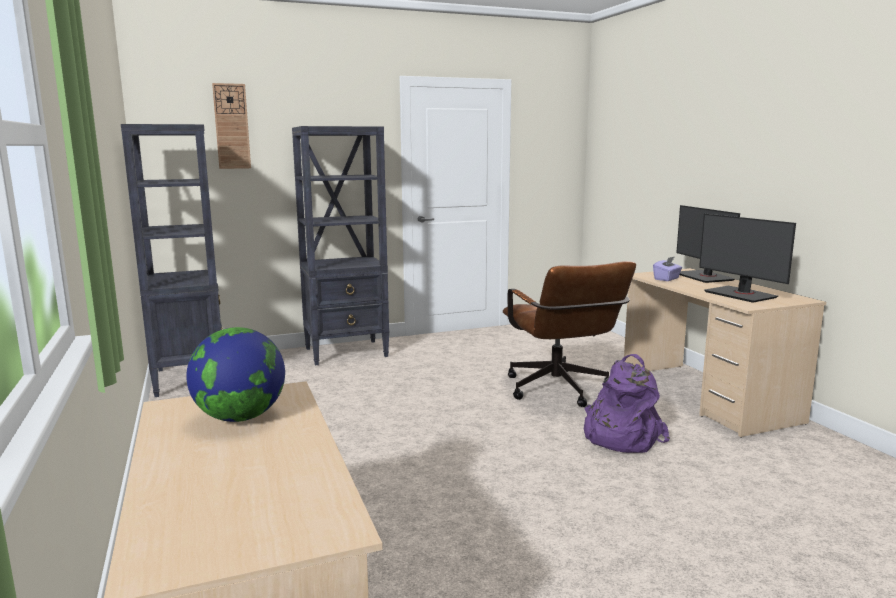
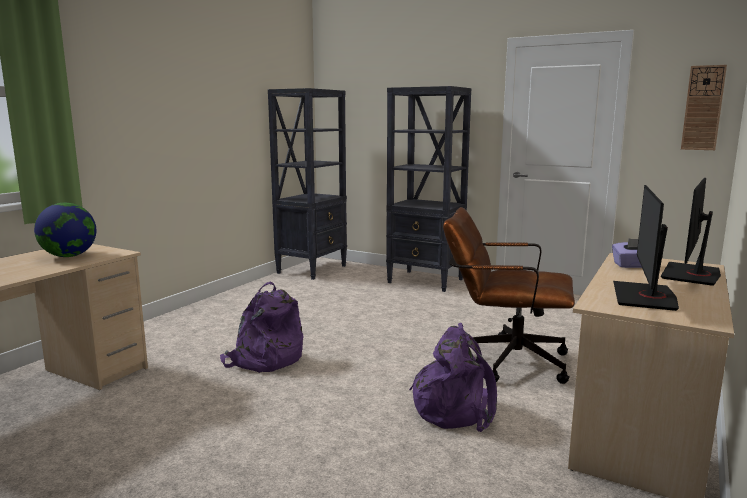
camera: 50 degrees right, 0 degrees up
(232, 126) = (373, 90): wall clock -> wall clock (703, 108)
(402, 479) = (265, 359): none -> purple backpack
(560, 392) = (503, 360): brown office chair -> brown office chair turned 75 degrees clockwise

